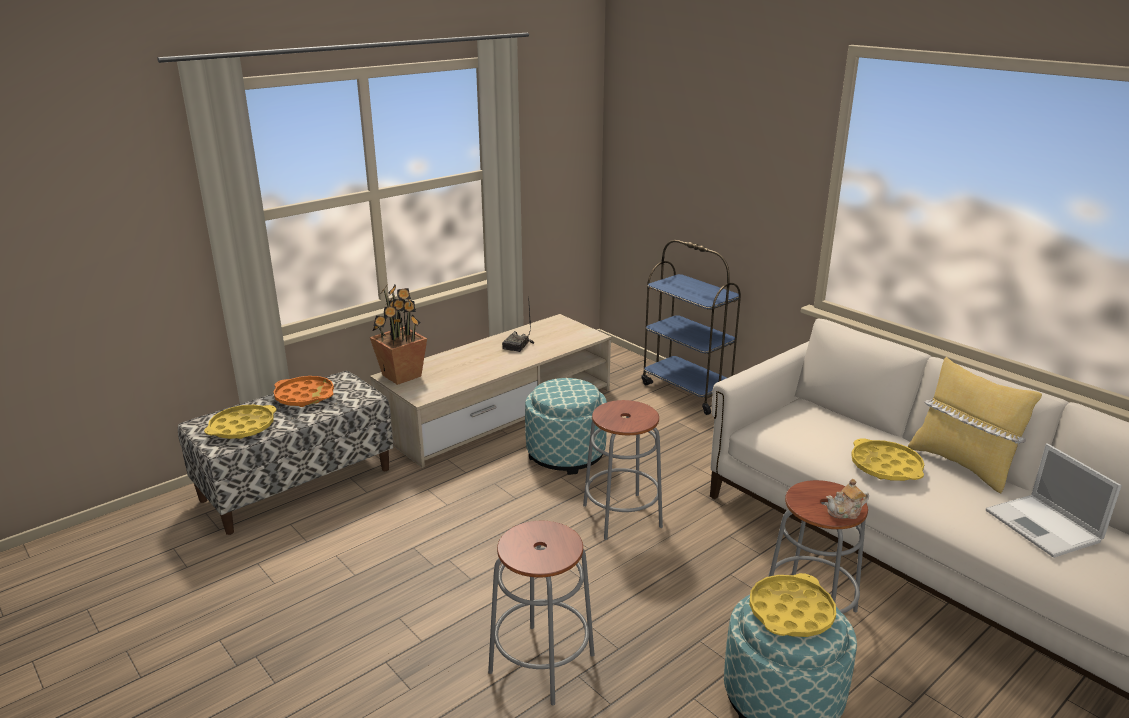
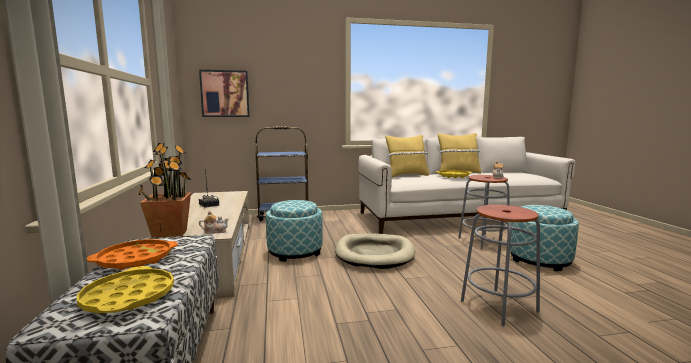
camera: 60 degrees left, 15 degrees down
(428, 391) = (214, 231): none -> teapot
(622, 516) = (374, 254): grey stool -> beige dog bed
(650, 167) = (225, 94): none -> picture
(790, 612) = (543, 209): yellow tray -> none
(845, 418) = (406, 175): none -> yellow pillow
(1044, 527) = (507, 173): laptop -> none

